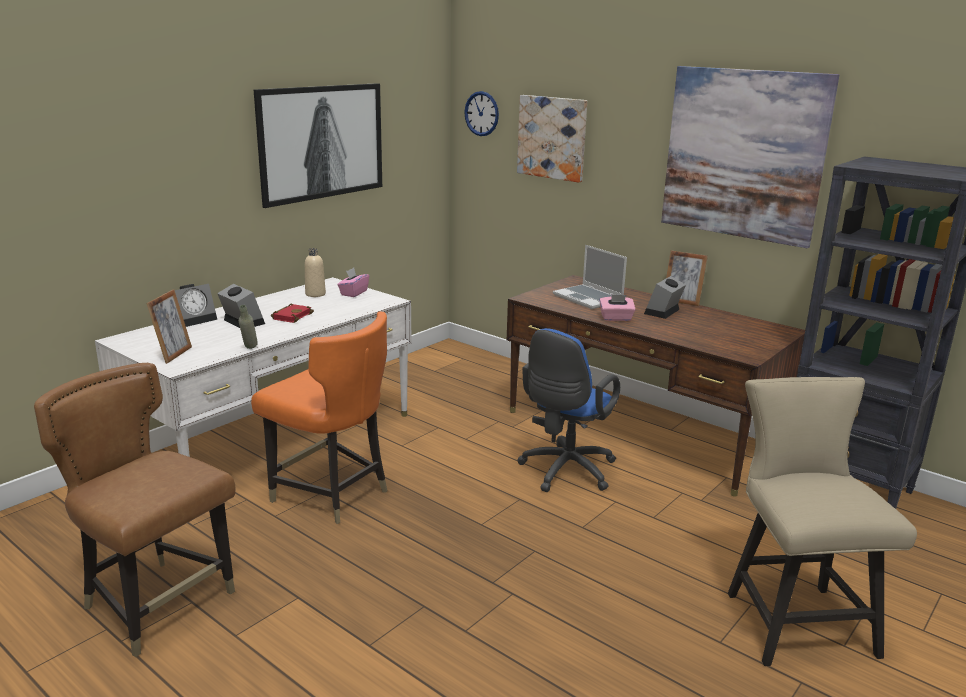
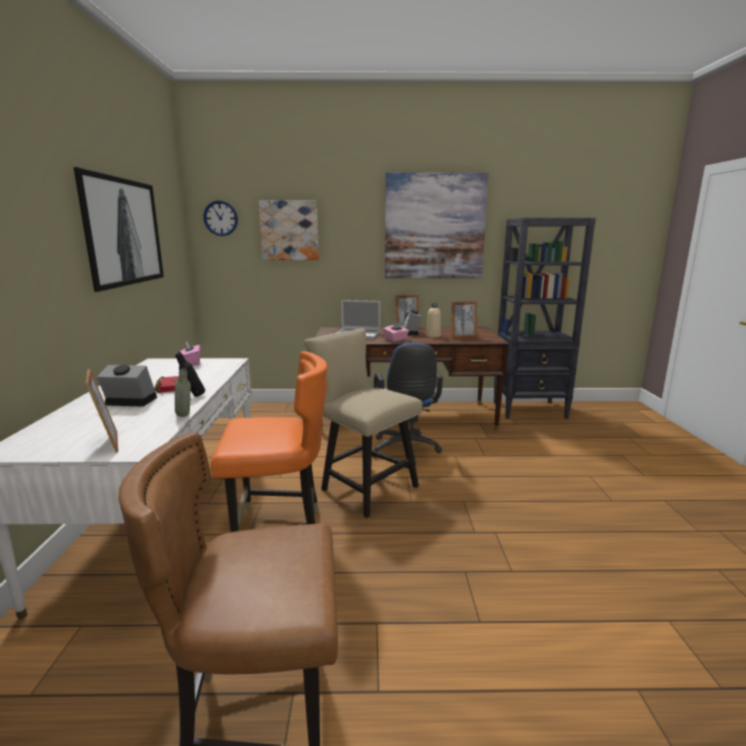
camera: 40 degrees left, 5 degrees down
(194, 319) = (68, 413): alarm clock -> none
(289, 331) = (193, 396): none -> black bottle
(315, 294) = (158, 370): beige bottle -> beige bottle (433, 336)
(718, 338) = (463, 337): none -> picture frame
(793, 617) = (611, 473): beige chair -> beige chair (363, 486)

